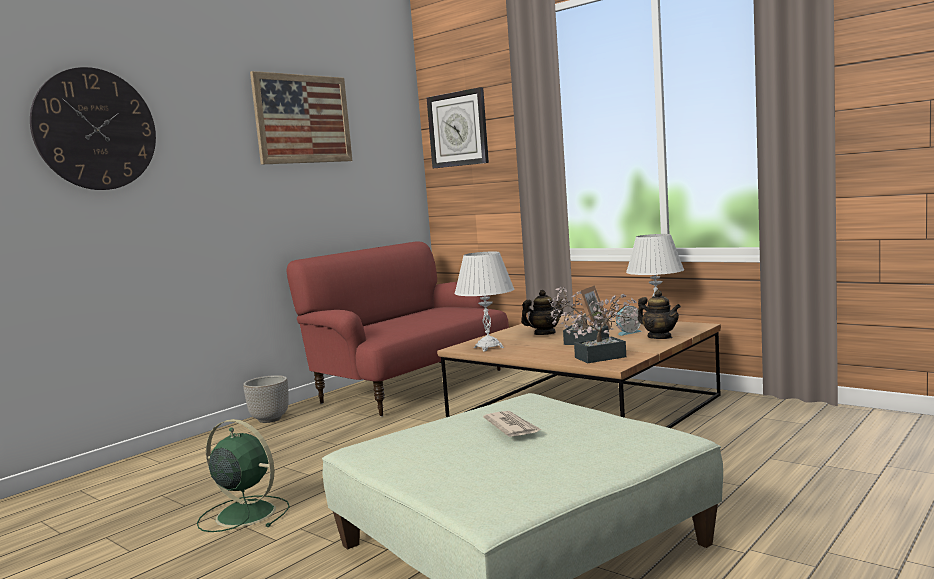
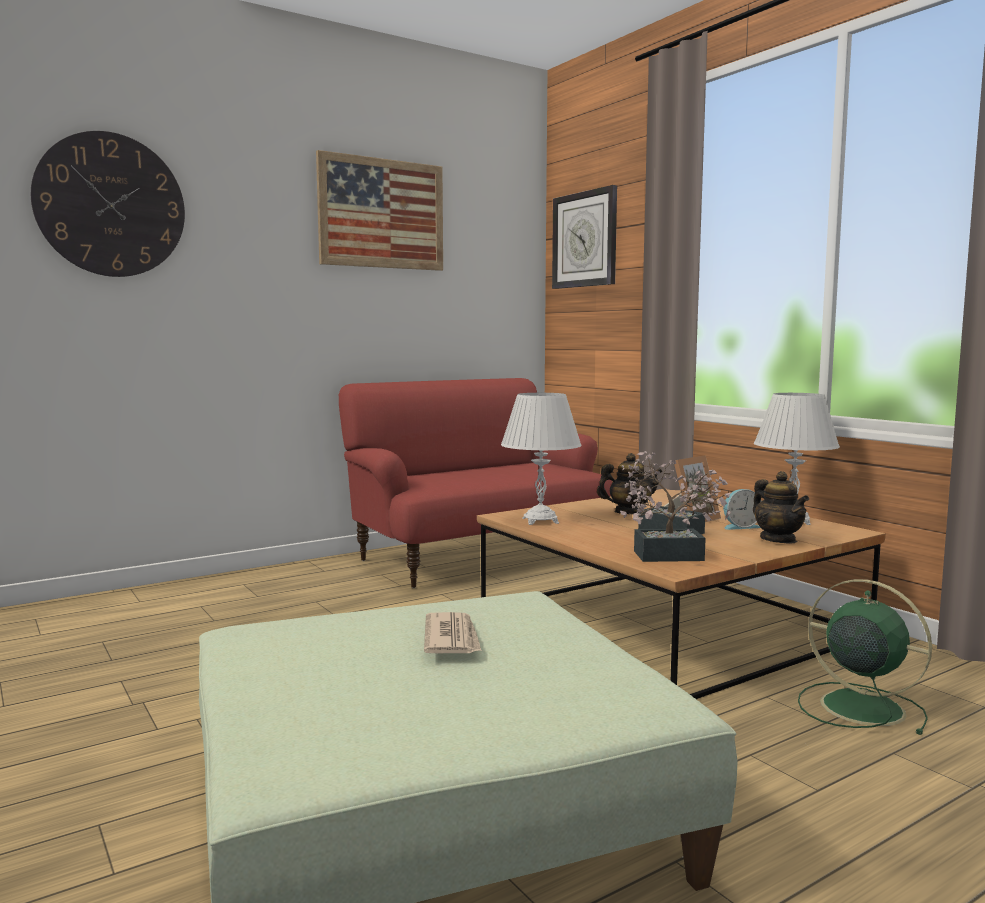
camera: 15 degrees right, 0 degrees up
(243, 514) = (157, 684): green fan -> green fan (858, 707)
(270, 419) = (293, 570): planter -> none

